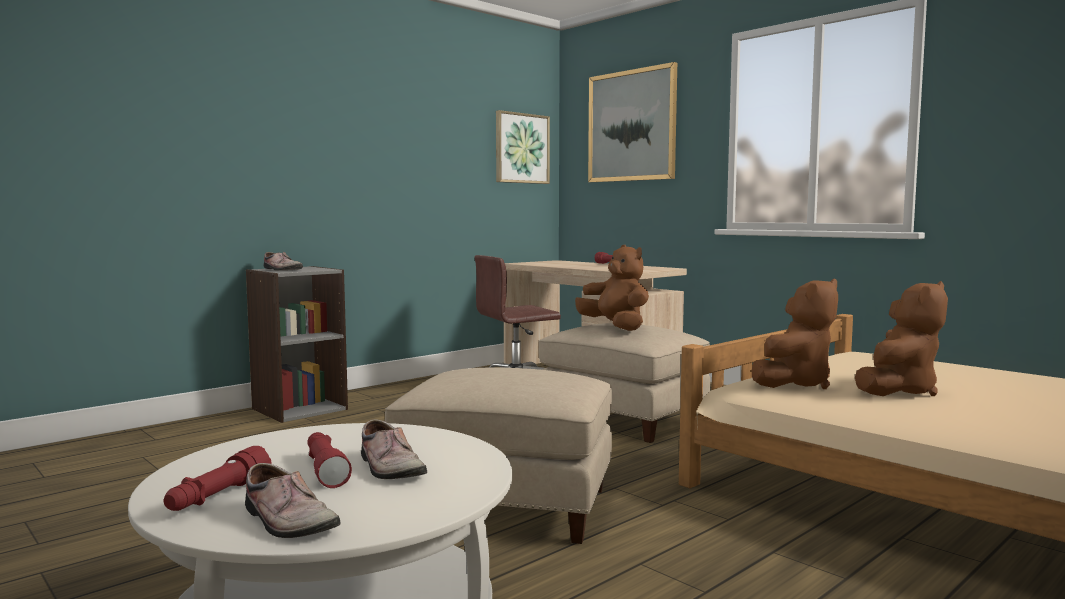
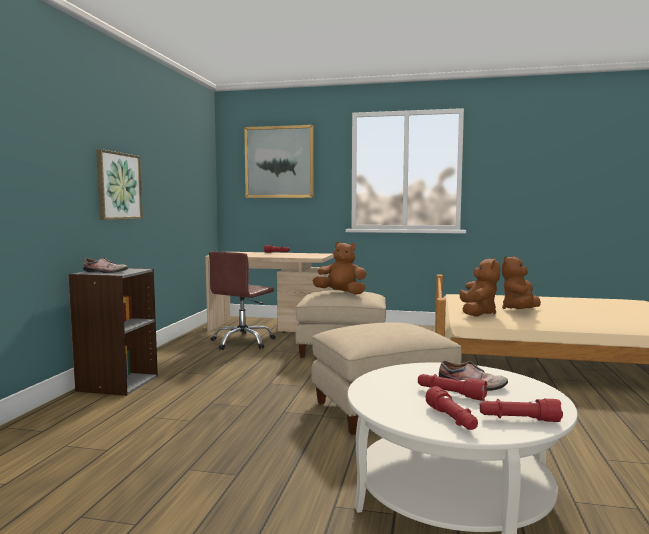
camera: 35 degrees left, 0 degrees up
(285, 521) = (518, 419): shoe -> red flashlight
(521, 148) = (201, 173): picture -> picture (118, 186)
(897, 391) = (520, 310): brown plush toy -> brown plush toy turned 150 degrees counterclockwise

